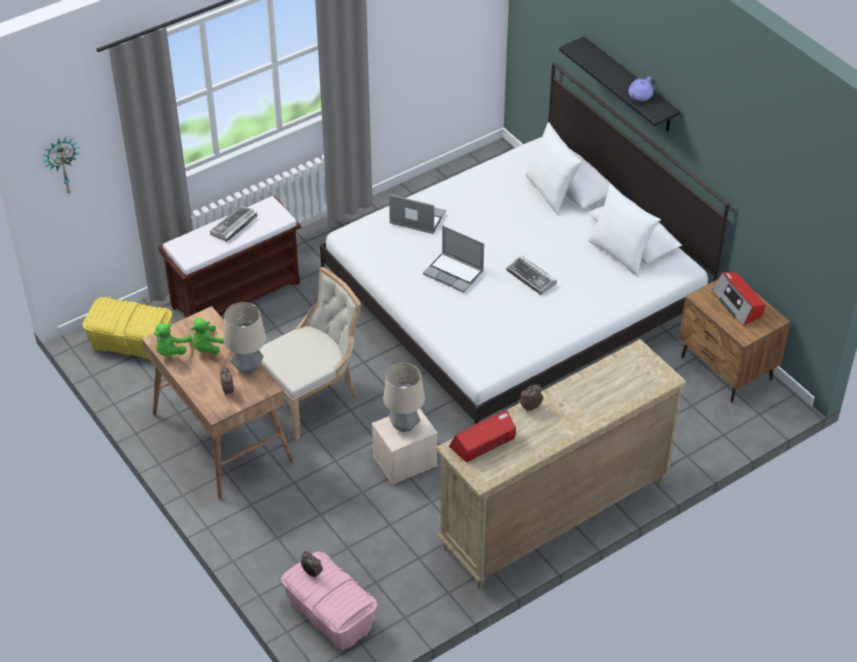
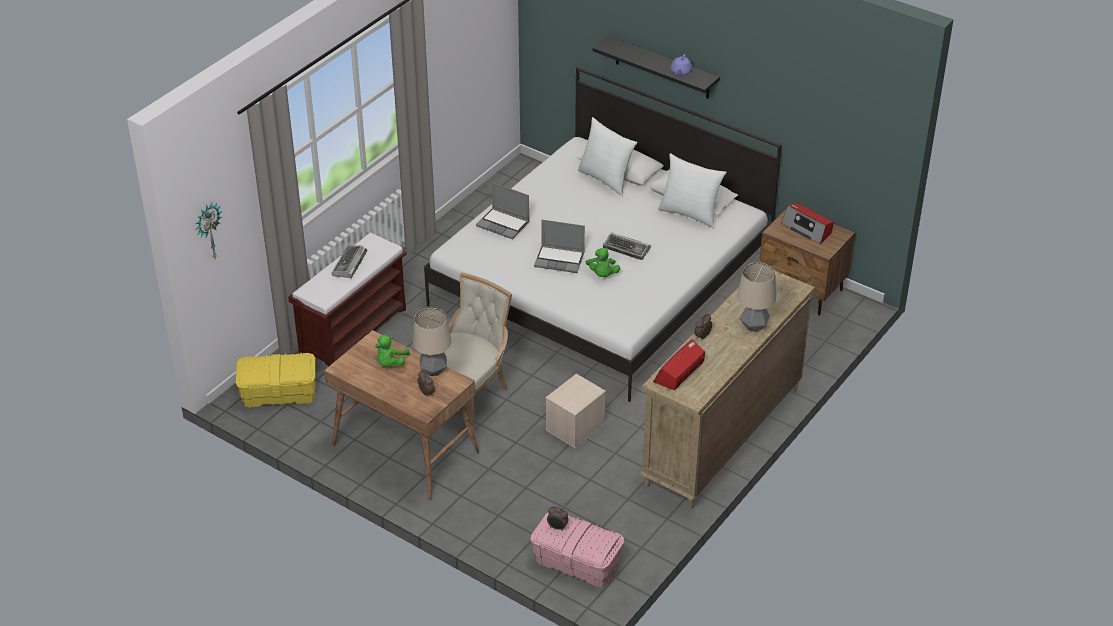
camera: 20 degrees left, 5 degrees down
(171, 351) = (357, 374): green plush toy -> green plush toy (602, 274)
(404, 426) = (574, 392): table lamp -> table lamp (753, 326)
(416, 218) = (503, 224): laptop -> laptop turned 150 degrees counterclockwise

